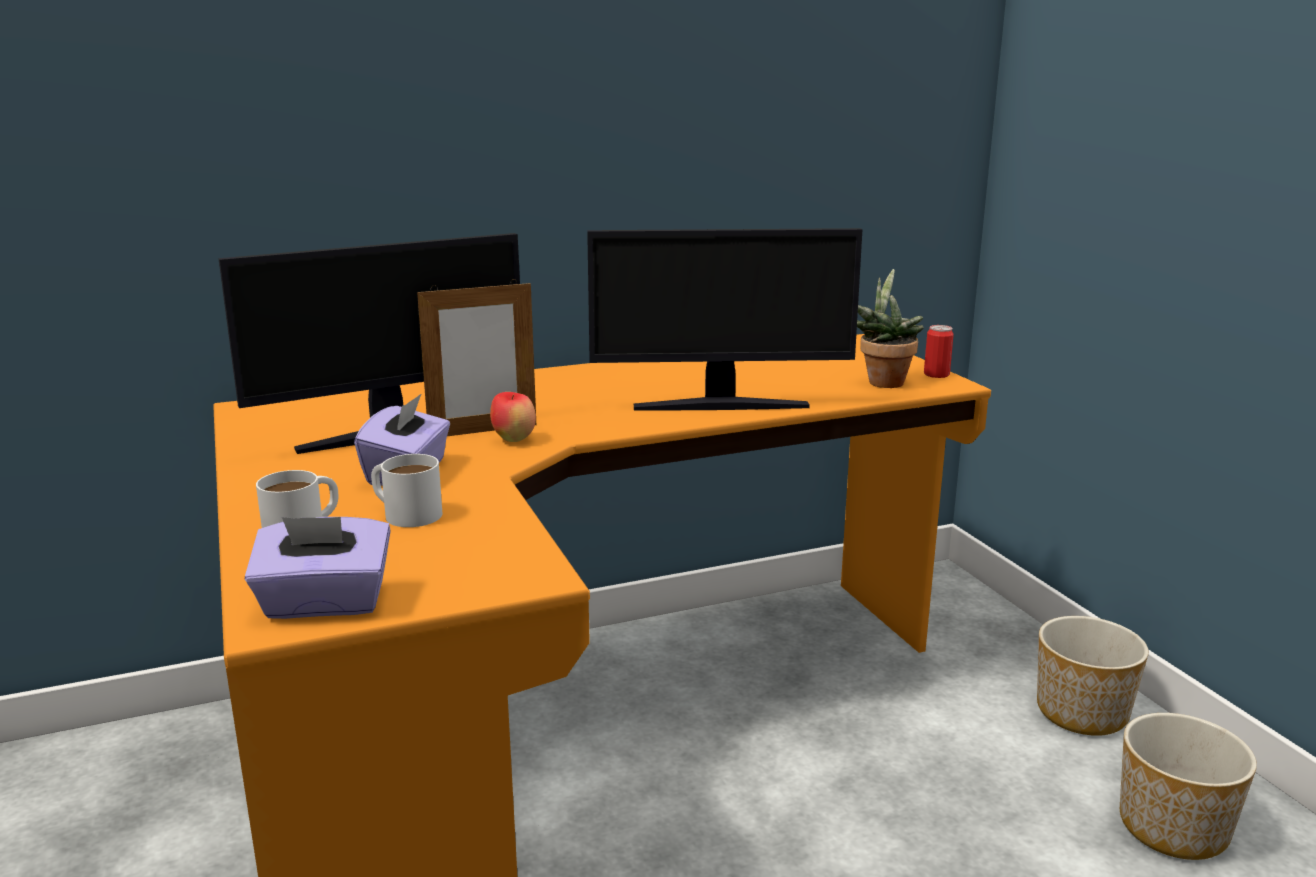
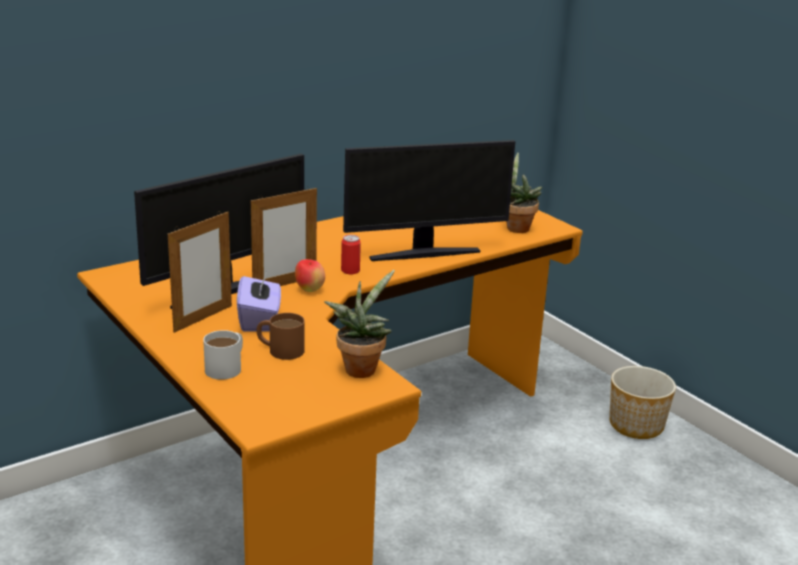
camera: 15 degrees left, 5 degrees up
(325, 604) = (279, 413): purple tissue box -> none
(328, 465) = (203, 318): none -> picture frame
(405, 513) = (280, 349): white mug -> brown mug
(511, 547) = (360, 368): none -> potted plant
(936, 374) = (546, 220): can -> can (350, 271)
(1175, 828) = (699, 488): planter -> none

